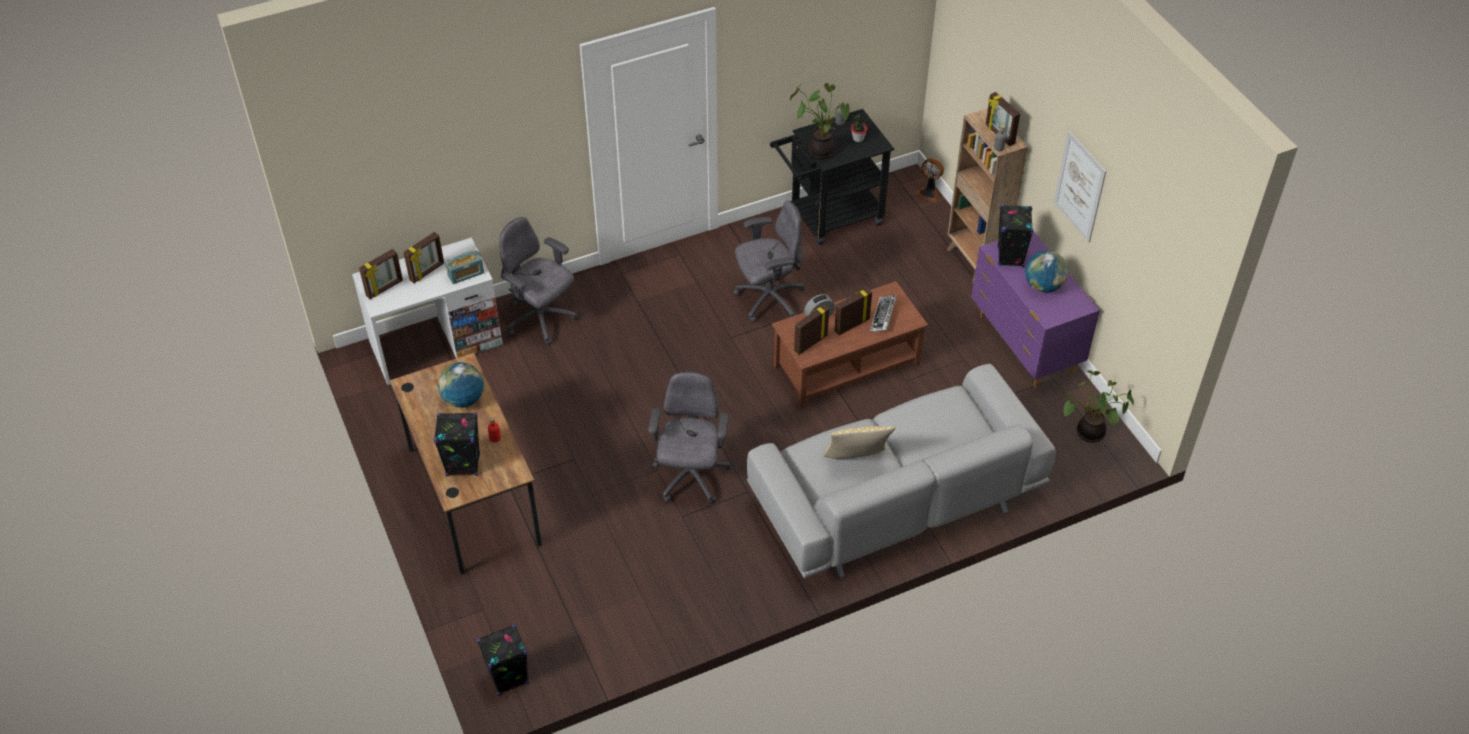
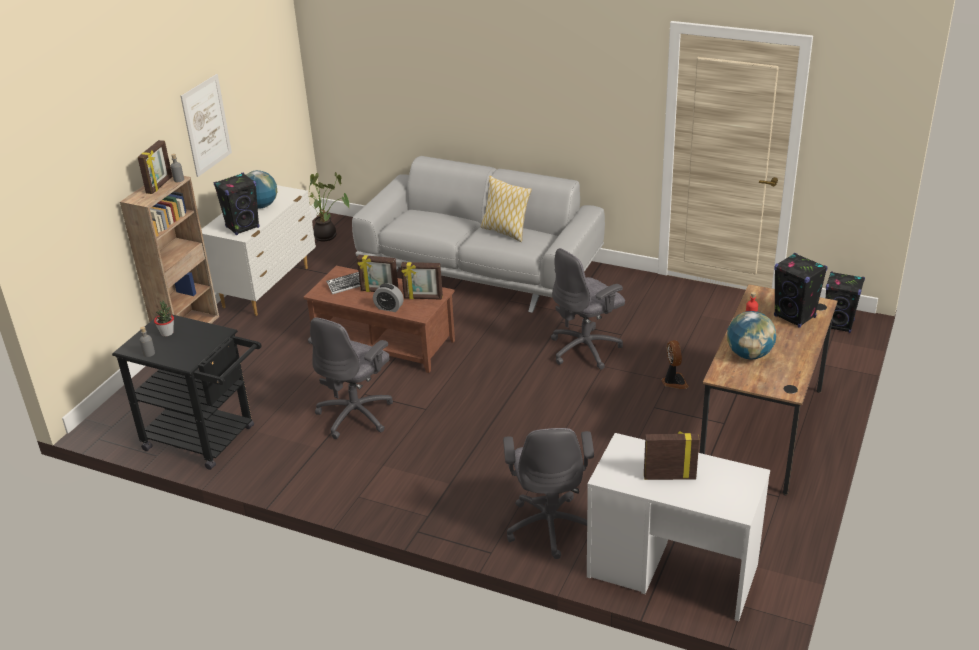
camera: 130 degrees left, 15 degrees down
(385, 288) = (729, 487): picture frame -> none
(466, 274) = (634, 451): radio -> none
(768, 299) = (356, 415): grey office chair -> grey office chair turned 90 degrees counterclockwise
(821, 149) = (206, 342): potted plant -> none
(929, 192) = (112, 405): fan -> fan (674, 382)
(1024, 346) = (268, 287): purple dresser -> white dresser

